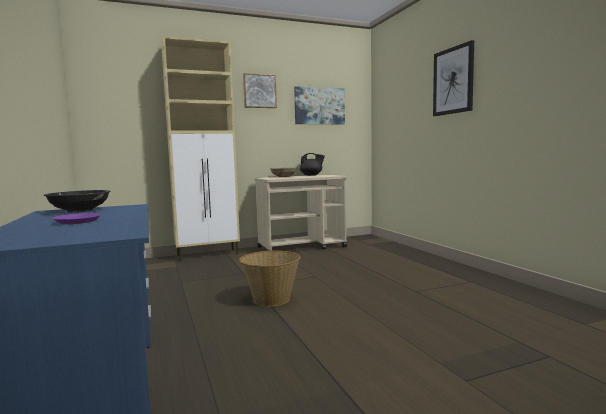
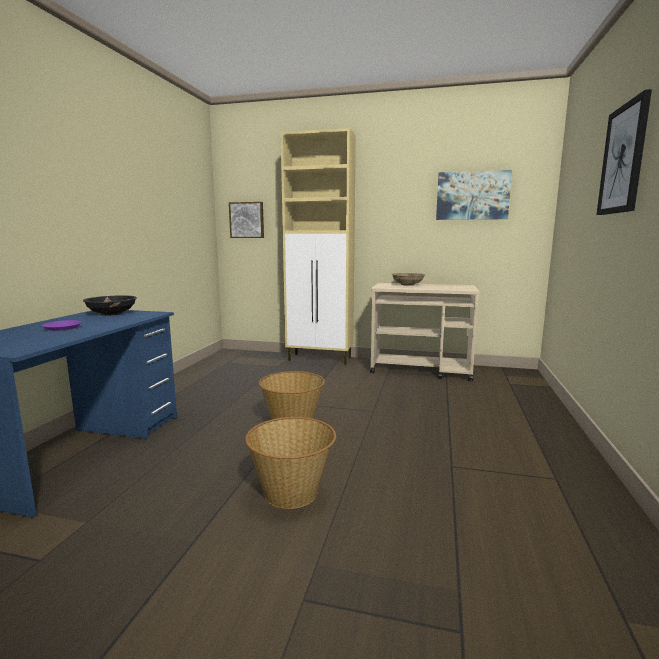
camera: 35 degrees right, 5 degrees up
(259, 91) = (393, 181): picture -> picture (247, 220)
(311, 175) = (446, 285): black teapot -> none
(352, 335) = (292, 492): none -> basket

